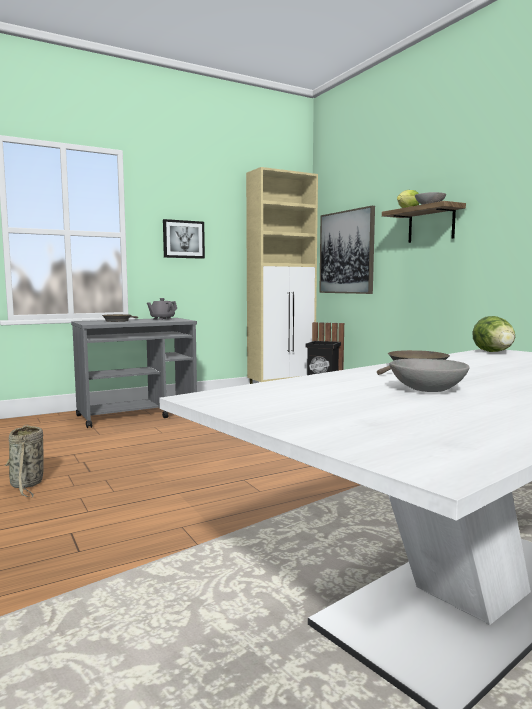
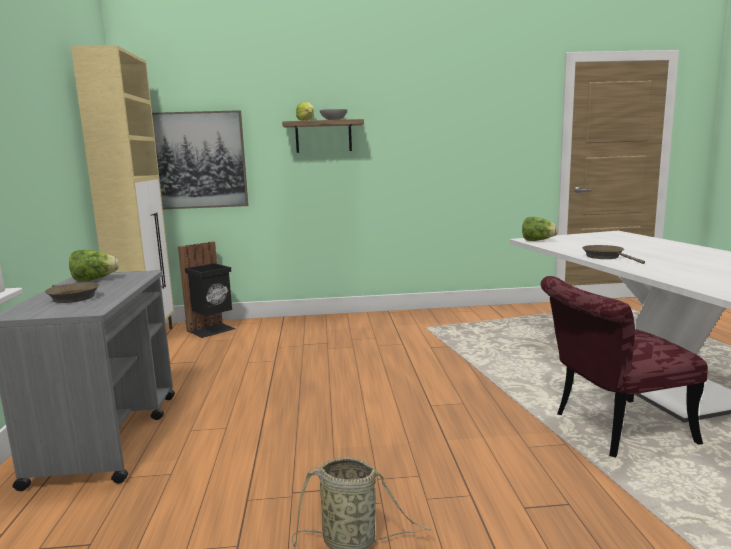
camera: 65 degrees left, 5 degrees up
(162, 319) = (94, 280): grey teapot -> lettuce
(183, 239) = (33, 148): picture -> none
(248, 569) = (610, 430): none -> red chair
(427, 390) = (689, 263): grey bowl -> none

